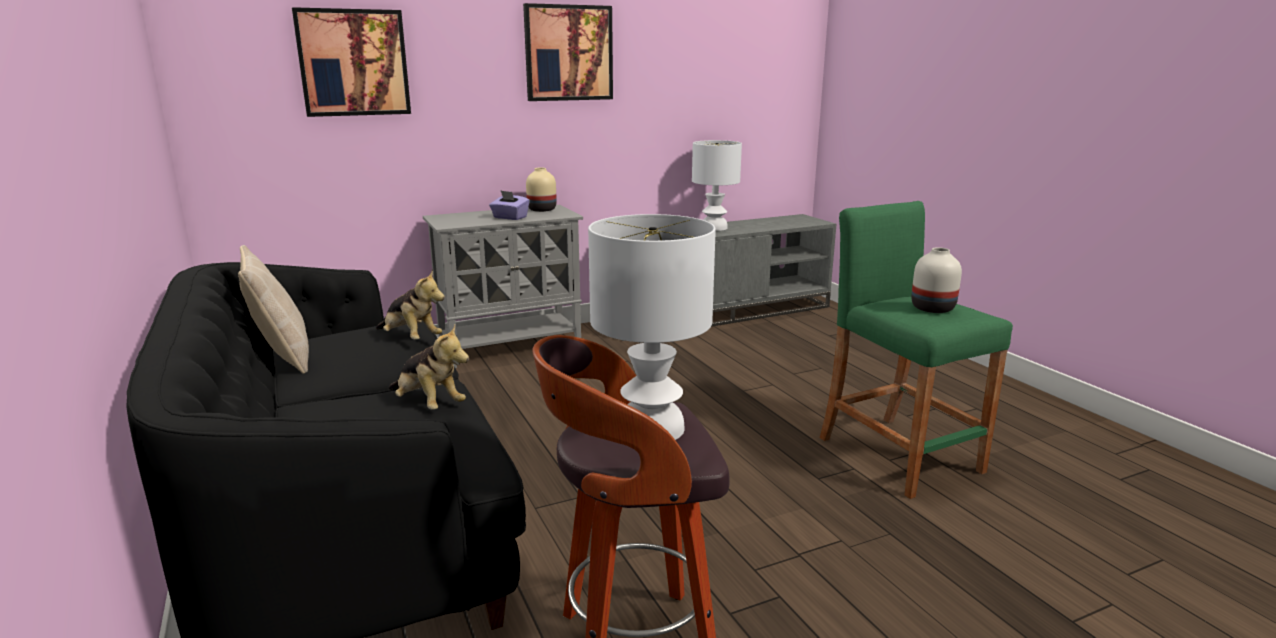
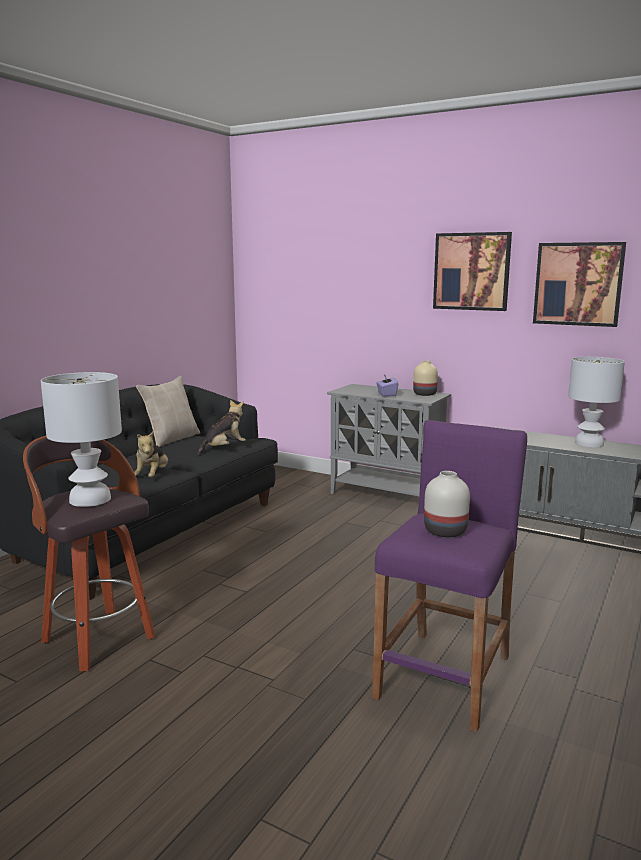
camera: 55 degrees right, 5 degrees down
(353, 63) = (323, 277): picture -> picture (578, 284)
(410, 338) = (224, 448): plush toy -> plush toy turned 135 degrees counterclockwise
(899, 455) = (445, 677): green stool -> purple stool

